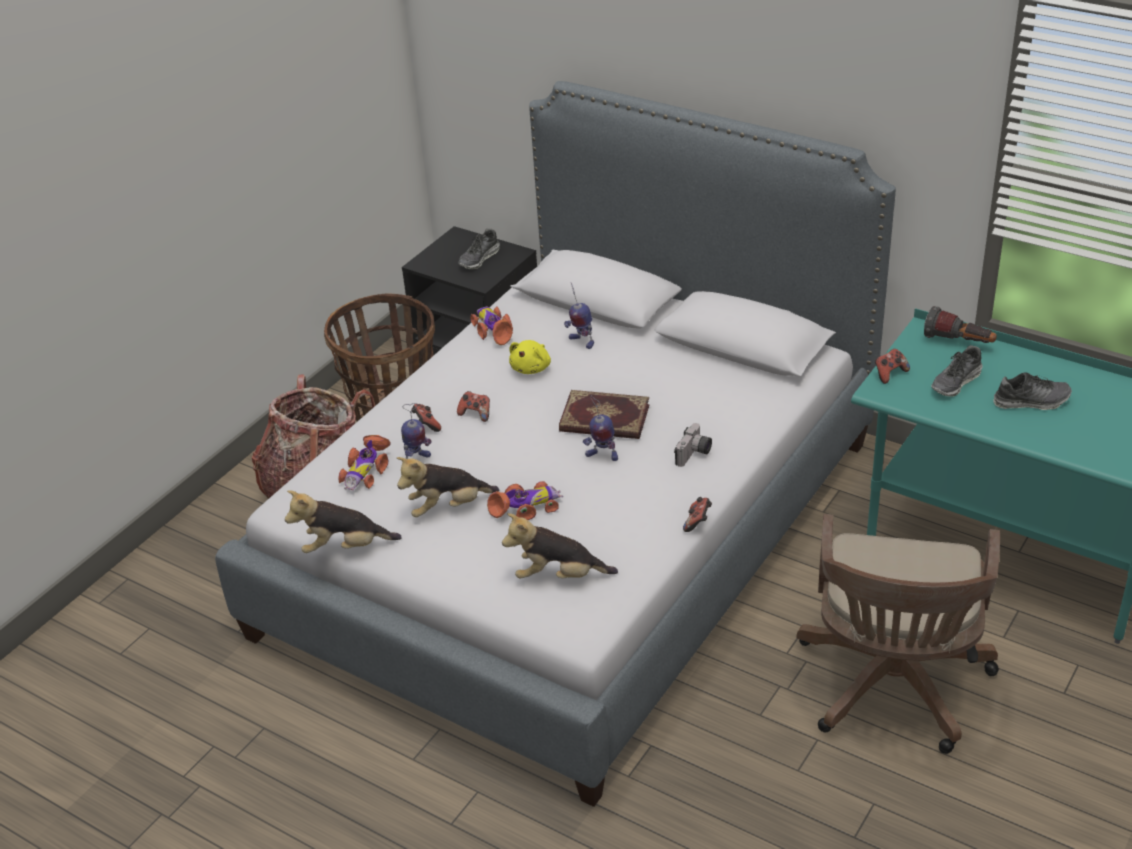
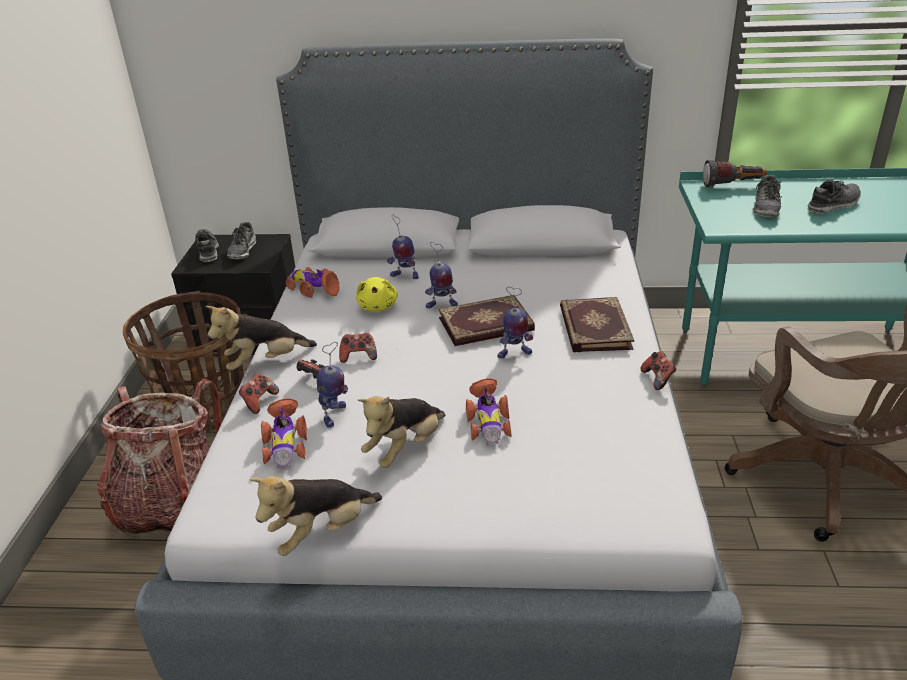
camera: 30 degrees left, 5 degrees down
(448, 249) = (207, 251): none -> shoe
(526, 508) = (488, 421): toy car -> toy car turned 135 degrees clockwise
(558, 576) = (585, 473): plush toy -> plush toy (265, 362)
(585, 385) = (441, 305): none -> toy robot
(694, 454) = (593, 328): camera -> book
(889, 374) = (713, 215): game controller -> game controller (259, 402)

